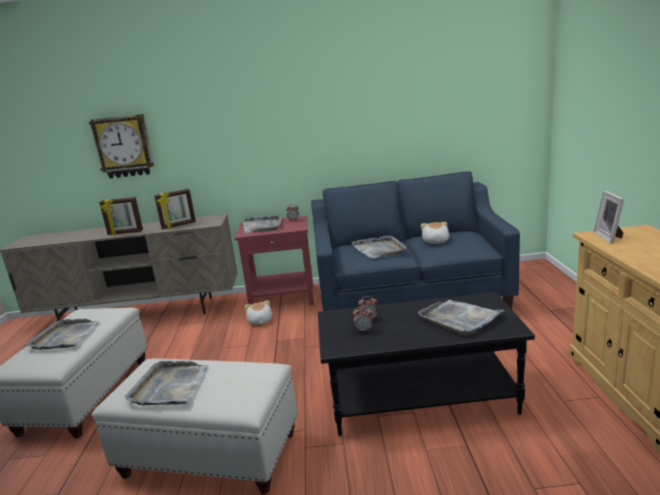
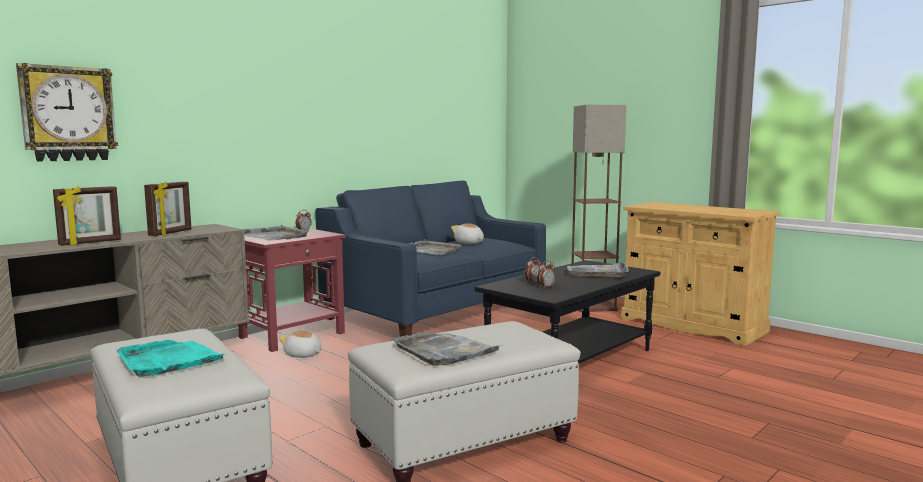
camera: 45 degrees left, 10 degrees down
(65, 337) = (169, 360): grey tray -> turquoise tray
(568, 327) = (593, 306): none -> floor lamp
(610, 237) = (651, 206): picture frame -> none

